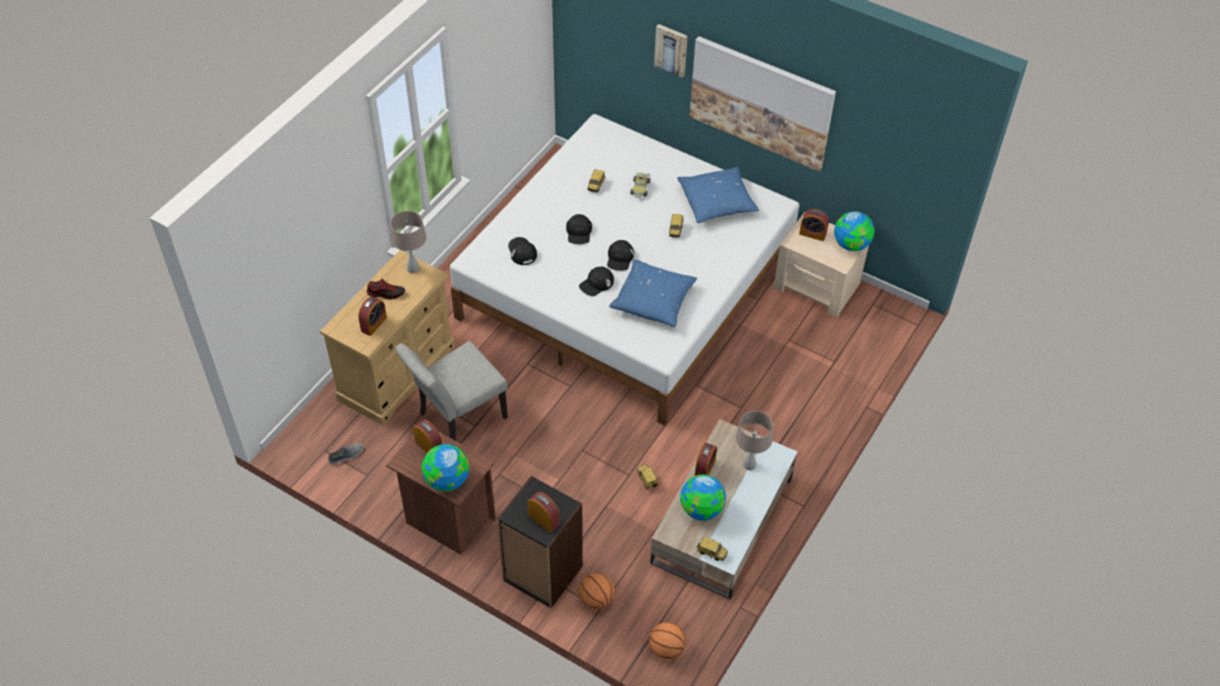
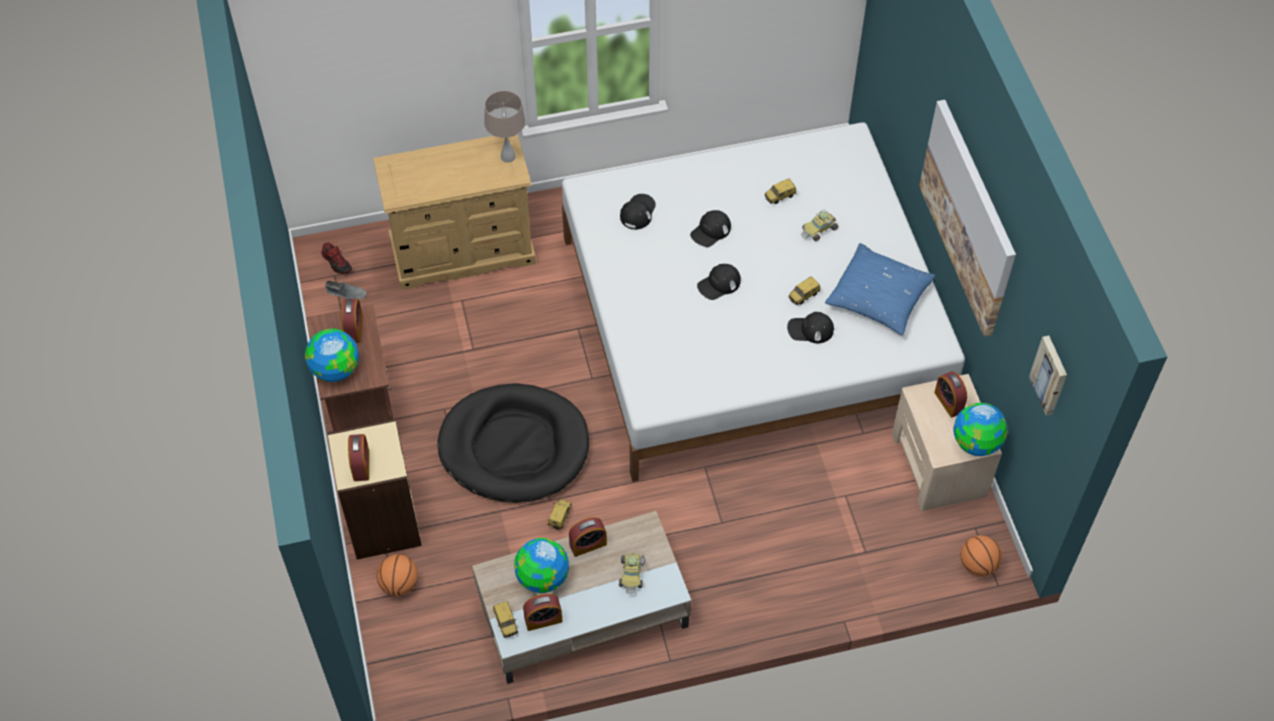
camera: 45 degrees right, 5 degrees up
(374, 324) = (420, 184): alarm clock -> alarm clock (543, 619)
(386, 293) = (461, 163): shoe -> shoe (337, 262)
(457, 418) = (465, 331): grey chair -> none
(542, 573) = (382, 524): black bookcase -> beige bookcase
(570, 462) = (514, 447): none -> black dog bed
(596, 283) = (669, 292): black cap -> black cap (810, 329)
(653, 300) = (702, 347): blue pillow -> none
(666, 648) = (407, 676): basketball -> basketball (977, 565)
(671, 49) = (927, 98): picture -> picture (1050, 375)
(749, 464) = (632, 574): beige table lamp -> toy car

